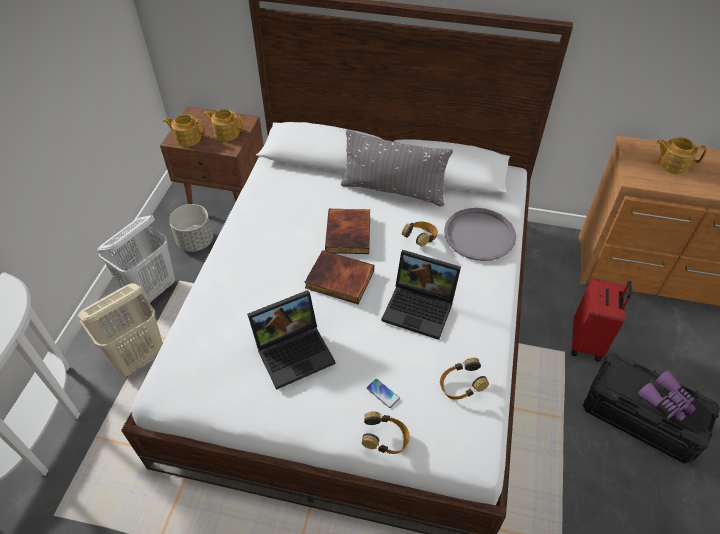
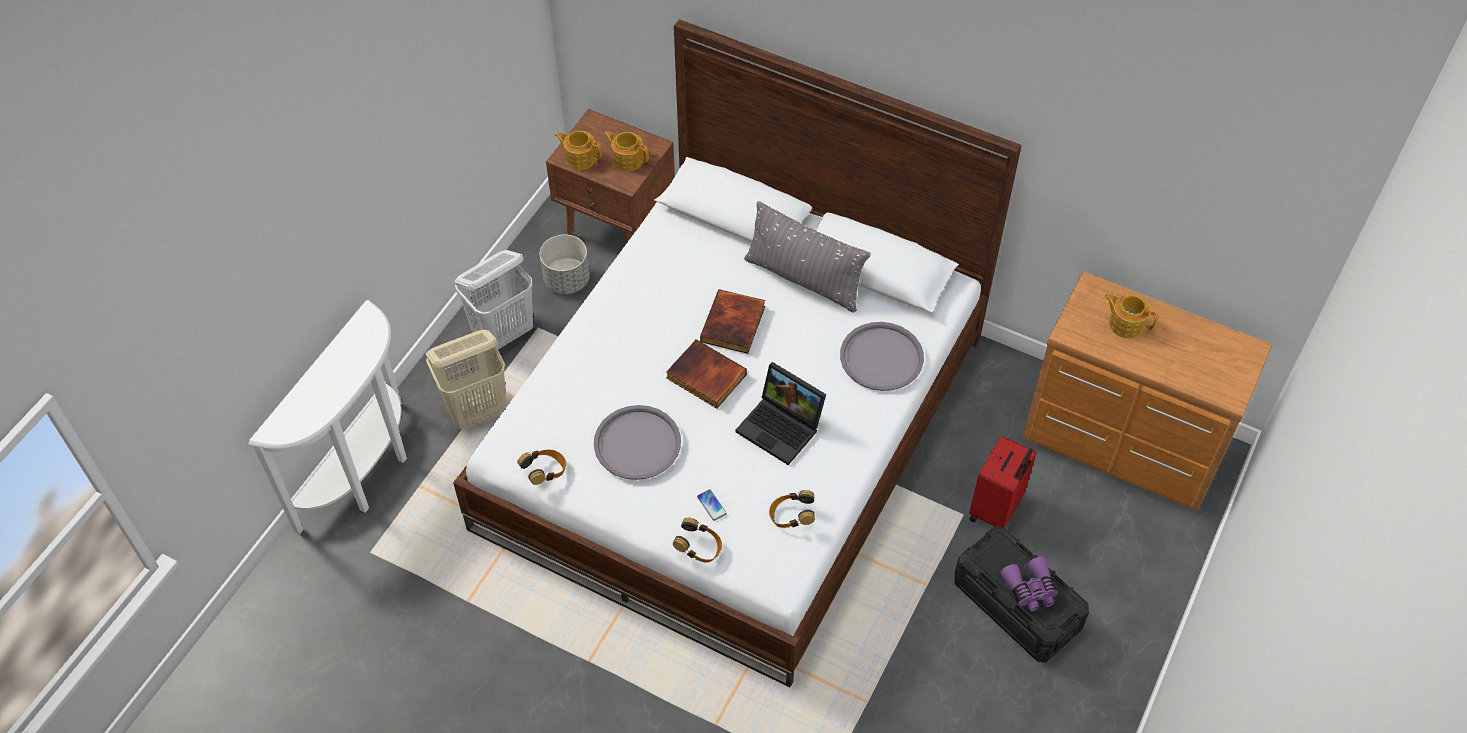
camera: 15 degrees right, 5 degrees up
(295, 351) = (637, 443): laptop -> grey tray
(420, 240) = (812, 349): headphones -> headphones (545, 472)

